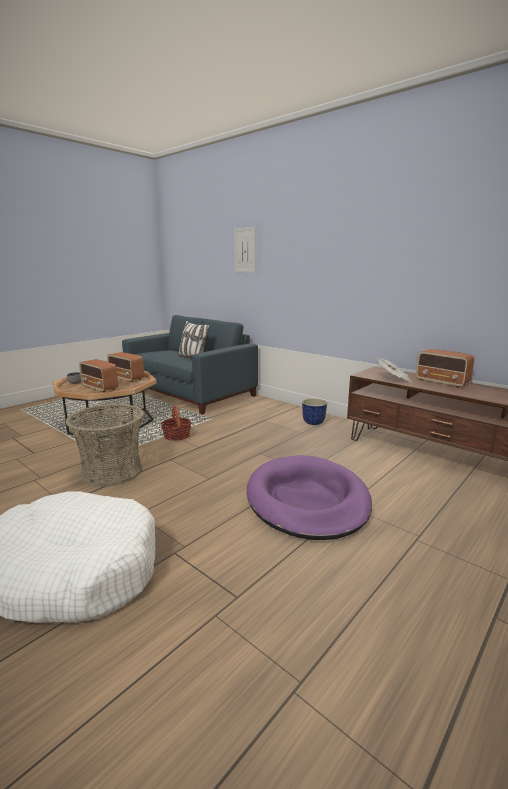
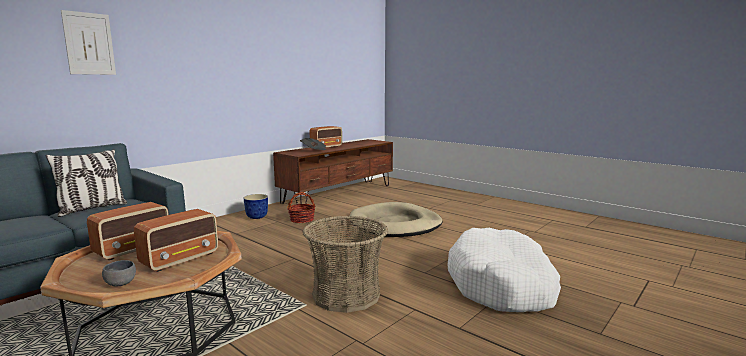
camera: 90 degrees left, 5 degrees down
(177, 436) = (255, 271): basket -> basket (302, 219)
(307, 500) = (395, 224): purple dog bed -> beige dog bed

